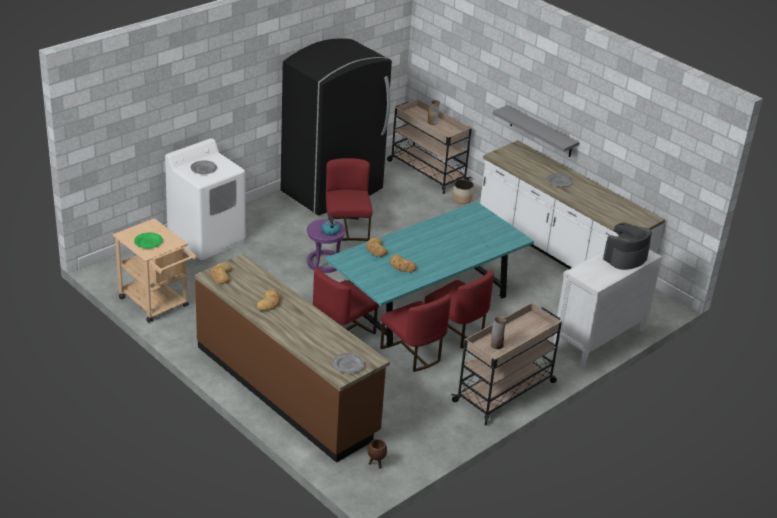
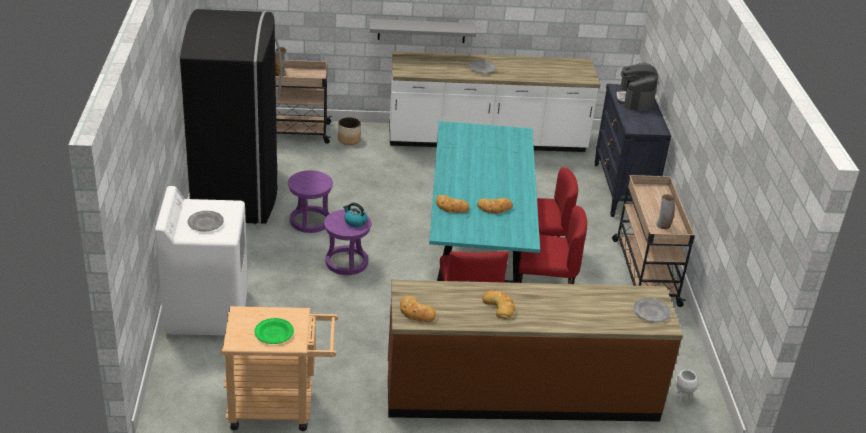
camera: 50 degrees left, 0 degrees up
(346, 229) = (310, 221): red chair -> purple stool
(376, 464) = (682, 398): brown planter -> white planter
(598, 340) = (622, 190): white dresser -> black dresser

